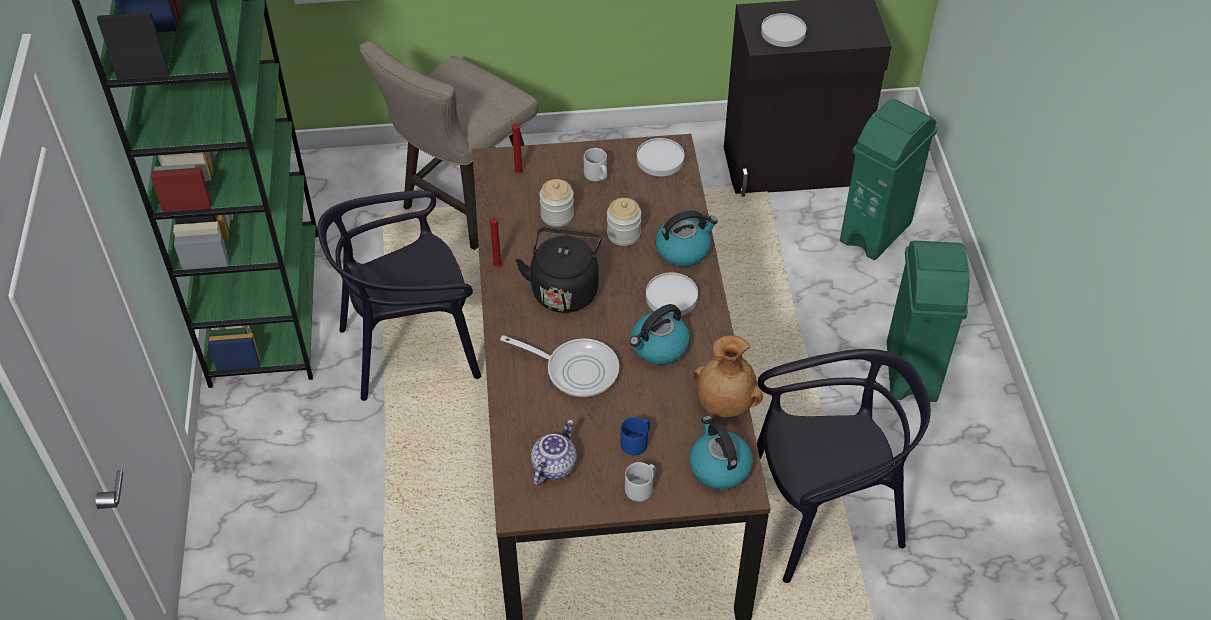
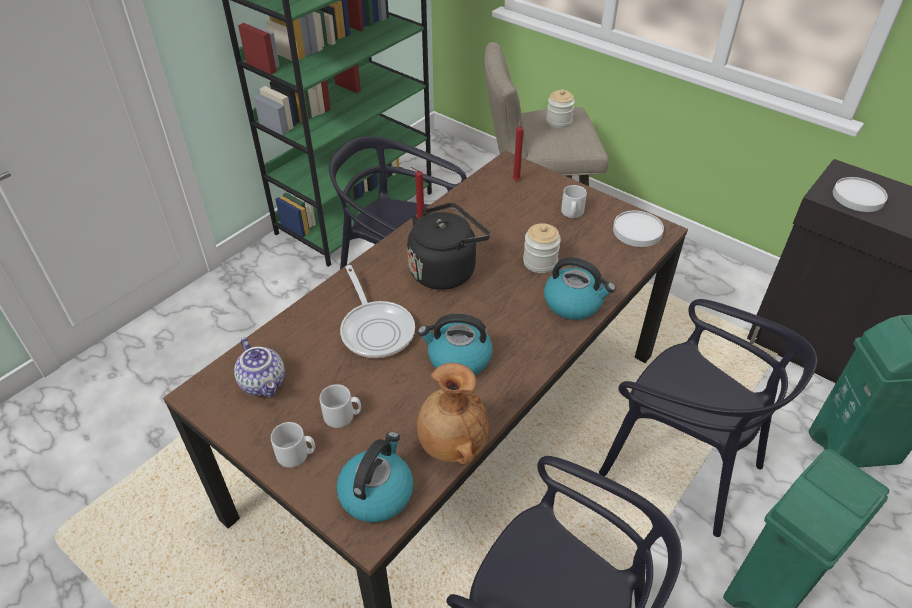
camera: 45 degrees right, 5 degrees down
(553, 466) = (264, 383): teapot -> teapot turned 75 degrees clockwise
(557, 215) = (507, 220): jar -> jar (559, 122)
(636, 442) = (343, 416): blue mug -> grey mug
(672, 297) = (518, 330): white plate -> none
(784, 330) = (681, 464): none -> black chair

